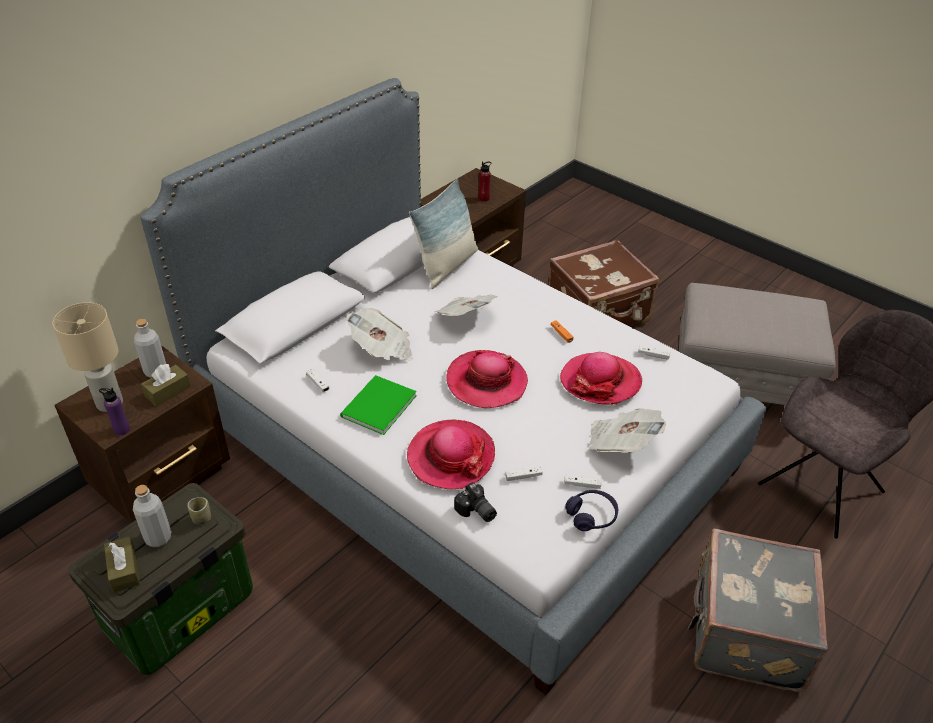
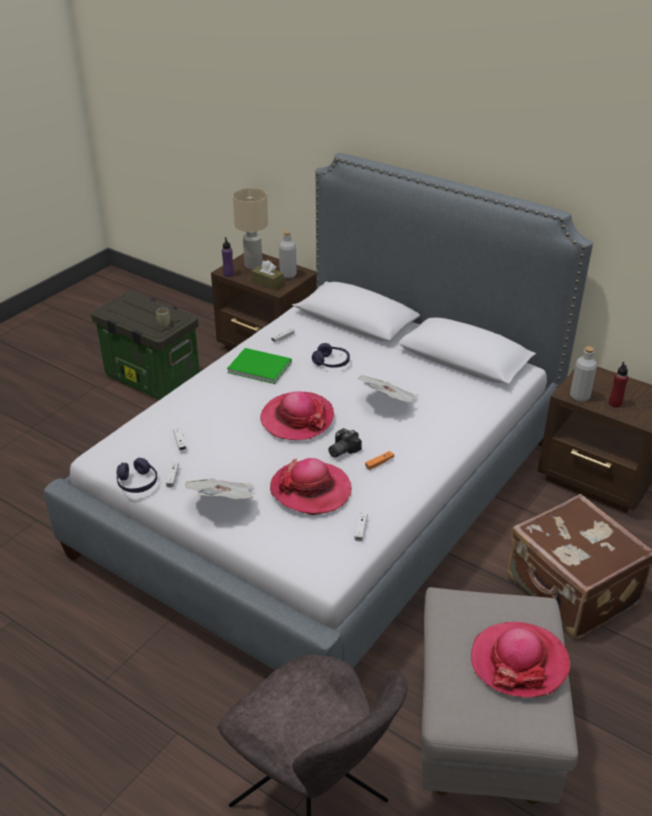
camera: 85 degrees right, 5 degrees down
(124, 570) = (124, 306): brown tissue box -> none
(158, 537) = (149, 312): grey bottle -> grey bottle (579, 396)
(382, 349) = (331, 362): newspaper -> purple headphones
(446, 266) = (468, 386): pillow -> none
(450, 456) = (202, 404): hat -> hat (519, 661)
(476, 512) = (145, 421): camera -> camera (341, 450)
(744, 632) = (111, 697): grey suitcase -> none

